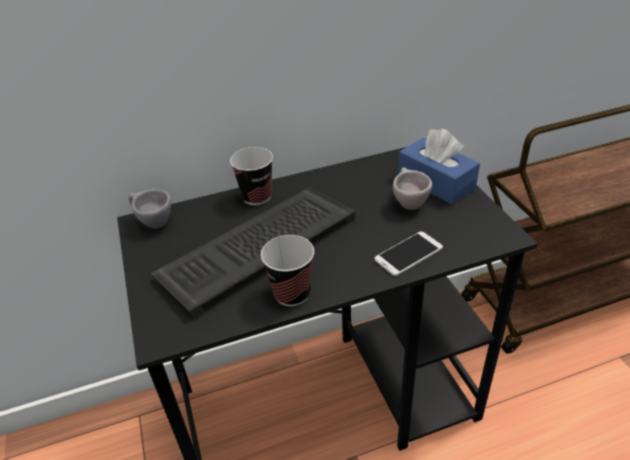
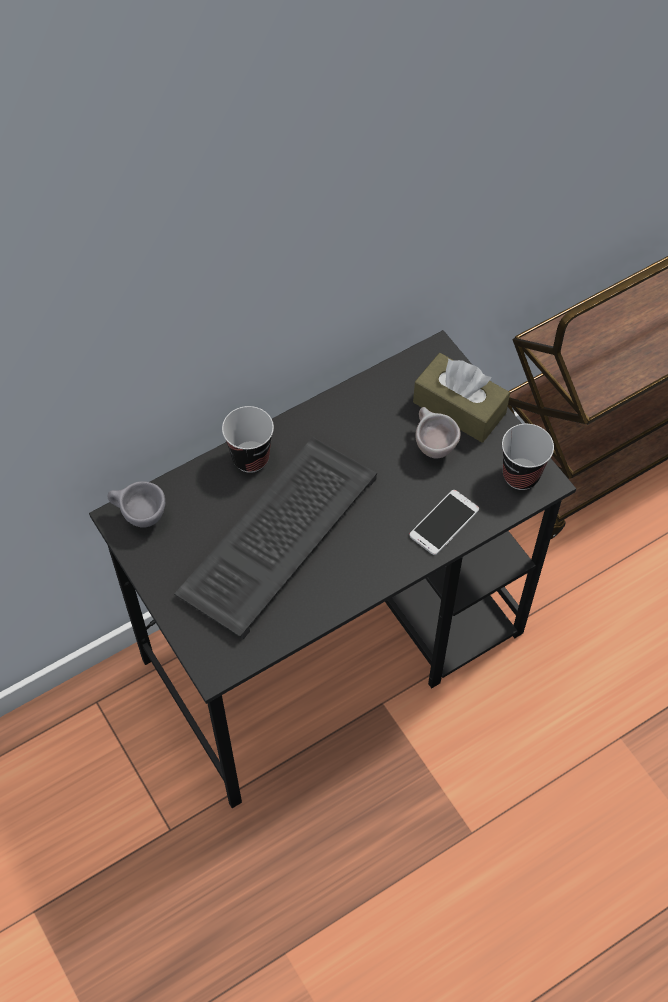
camera: 15 degrees left, 20 degrees up
(292, 293) = (333, 593): cup -> cup (521, 475)
(436, 182) = (459, 407): blue tissue box -> brown tissue box

